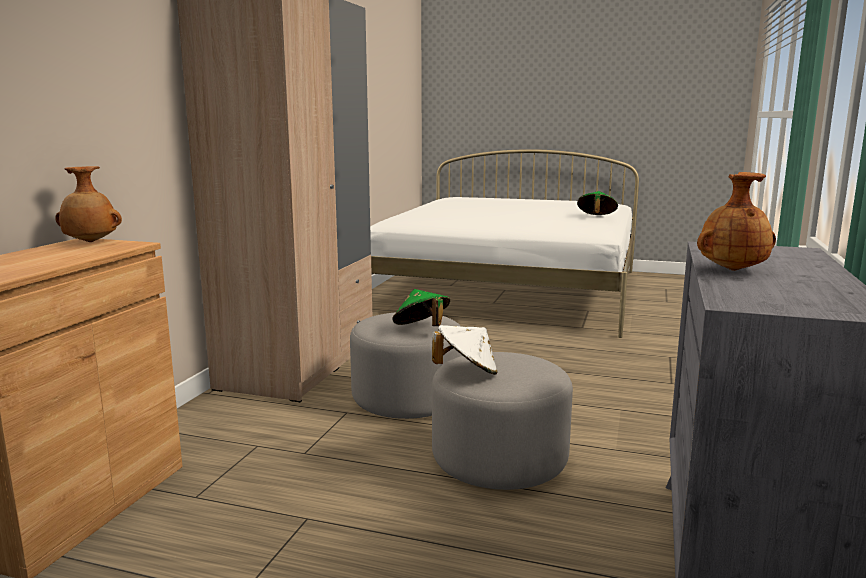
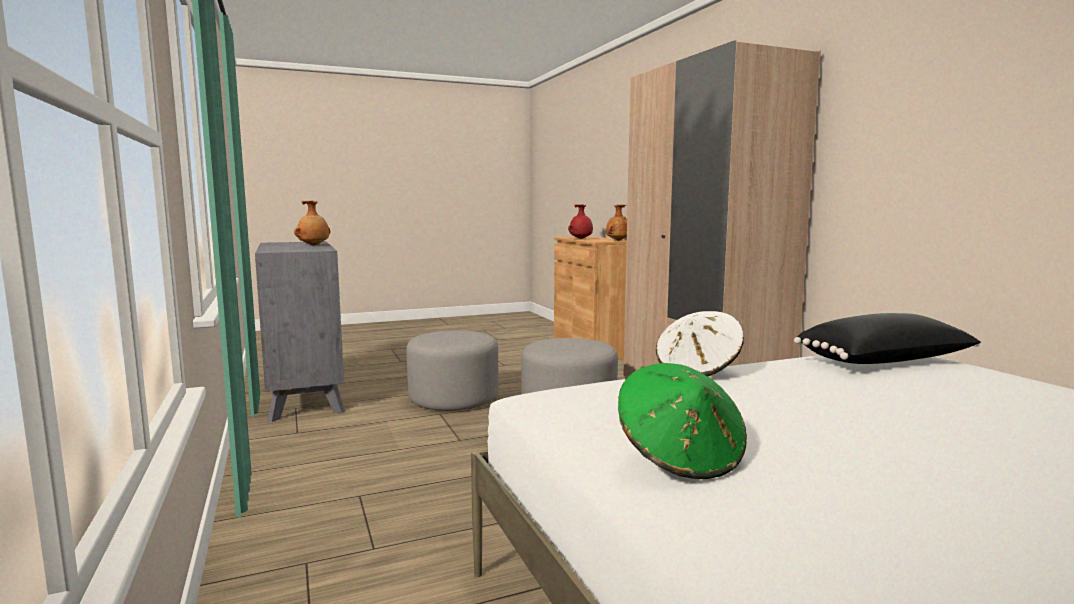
camera: 140 degrees right, 5 degrees down
(63, 260) = (581, 239): none -> red vase
(421, 329) = (548, 343): green hat -> none
(429, 218) = (886, 363): none -> black pillow
(467, 372) = (468, 332): white hat -> white hat (698, 370)

